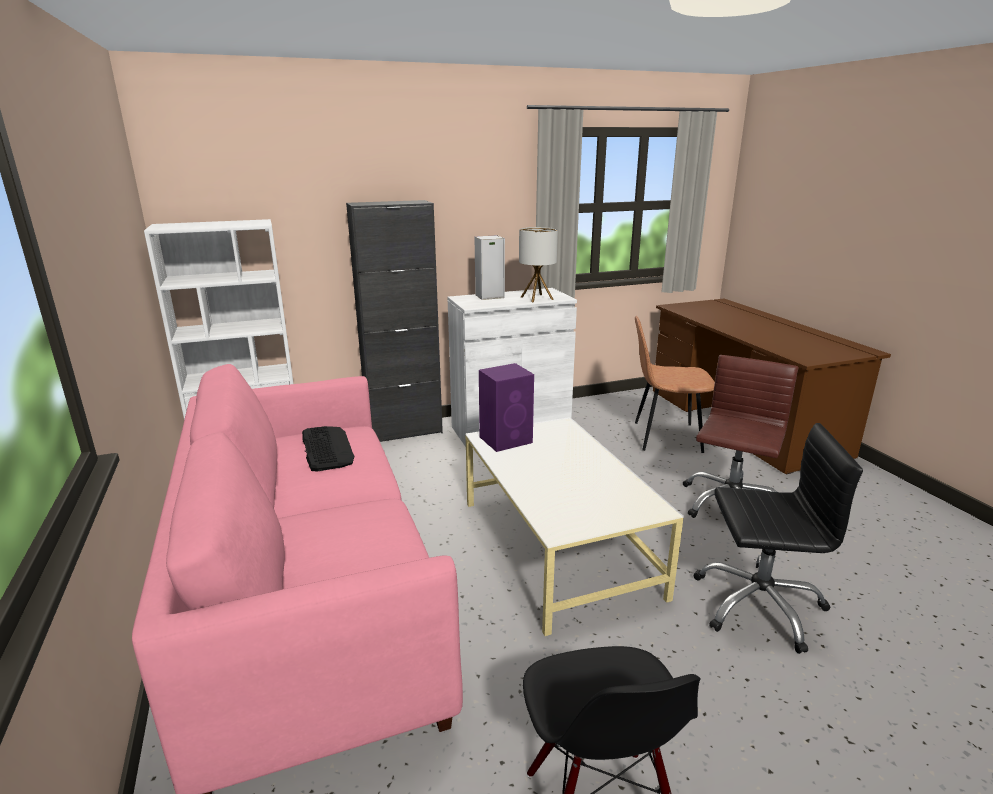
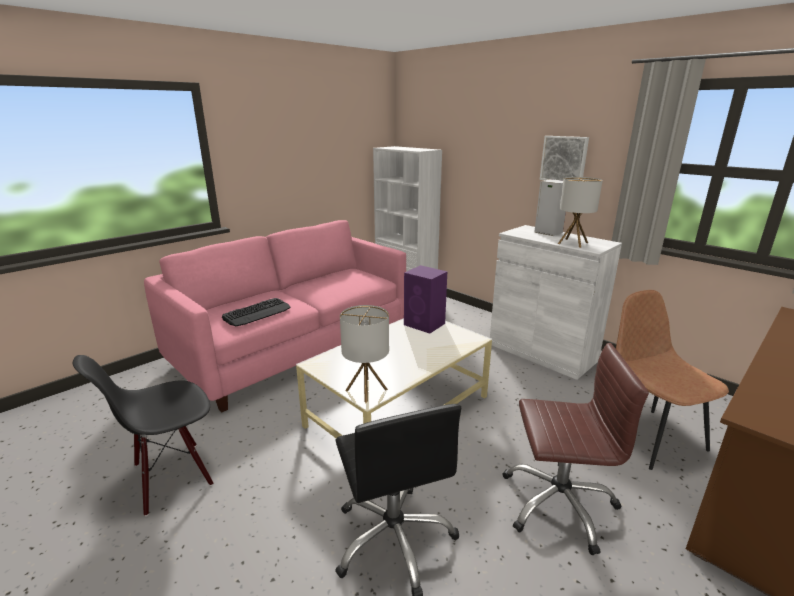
camera: 65 degrees right, 0 degrees up
(327, 448) = (348, 279): keyboard -> keyboard (257, 313)
(404, 431) = (485, 317): black cabinet -> none
(461, 212) = (564, 159): none -> picture
(641, 507) = (366, 390): none -> table lamp

